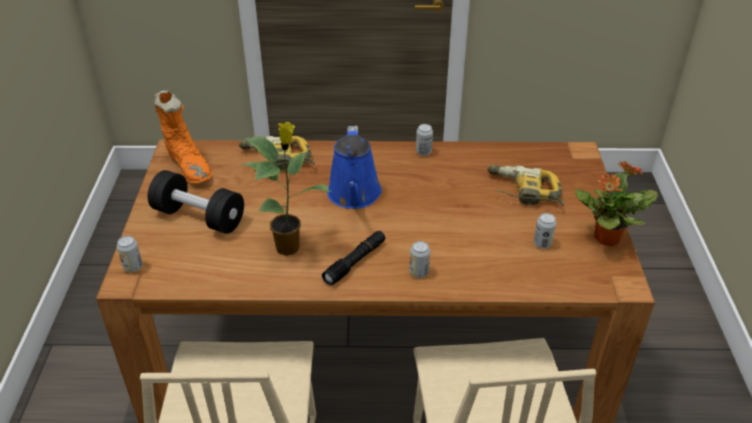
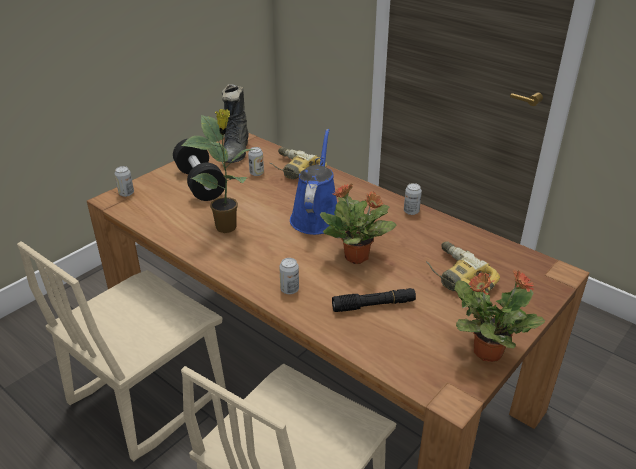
camera: 40 degrees right, 5 degrees down
(189, 166) = (236, 151): orange boot -> black boot
(354, 195) = (316, 217): blue watering can -> blue watering can turned 150 degrees clockwise
(355, 262) = (255, 259): black flashlight -> black flashlight (374, 305)
(434, 215) = (357, 257): none -> potted plant
(542, 244) = (419, 324): can -> can (256, 173)

